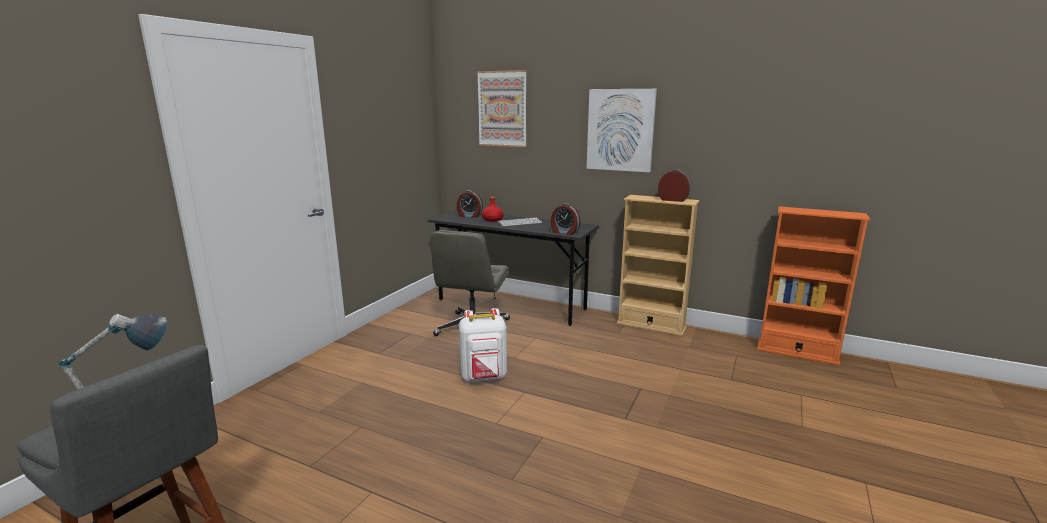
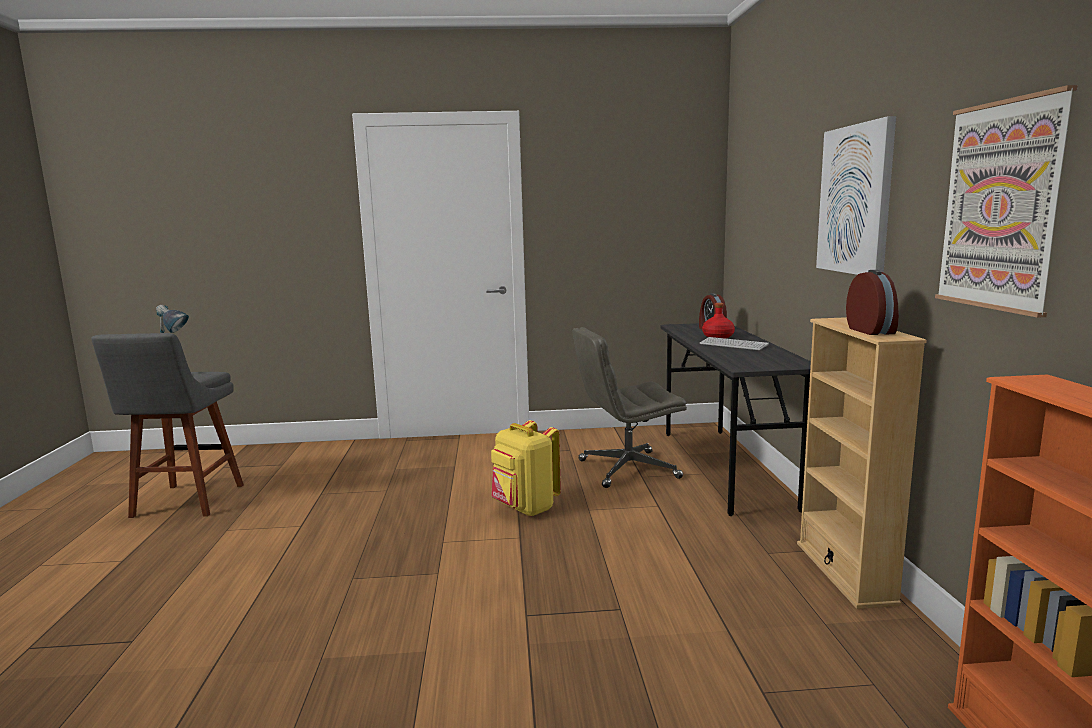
camera: 60 degrees right, 5 degrees down
(484, 377) = (525, 509): white backpack -> yellow backpack
(502, 109) = (763, 176): picture -> picture (1000, 206)
(564, 232) = (737, 364): alarm clock -> none

